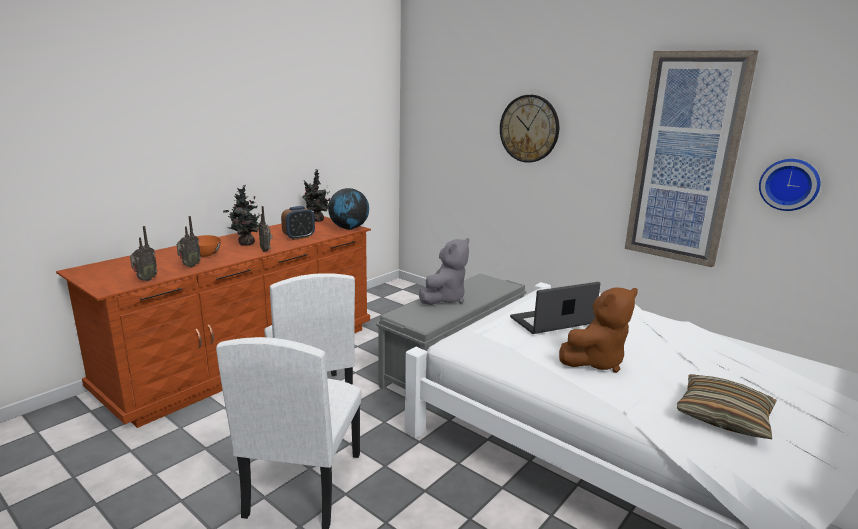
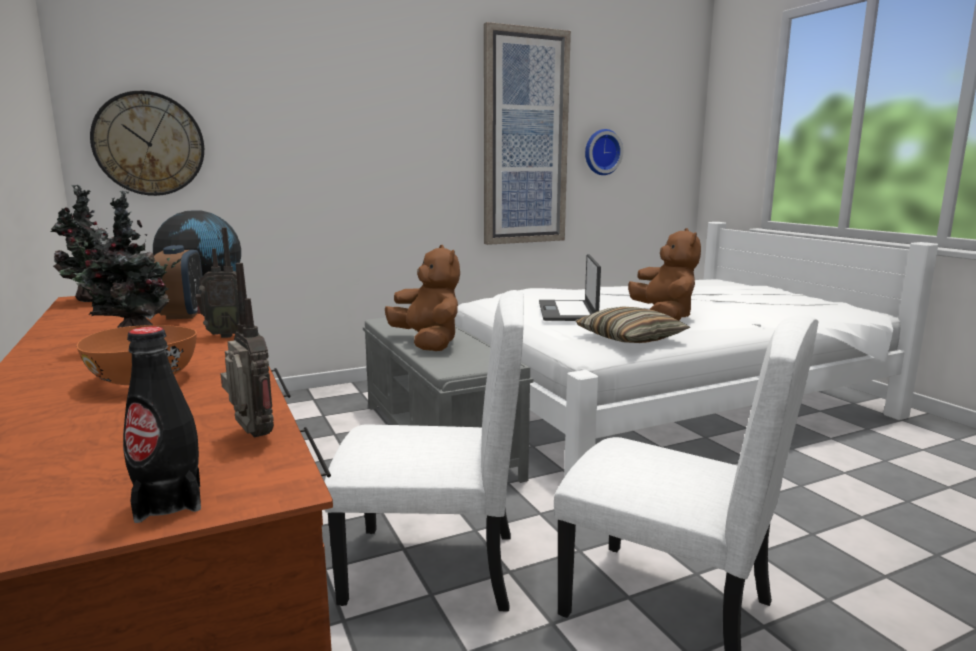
camera: 65 degrees left, 5 degrees down
(98, 283) = (168, 502): none -> black bottle
(189, 266) = (214, 392): radio -> none
(444, 299) = (428, 343): grey plush toy -> brown plush toy
(529, 128) = (342, 115): wall clock -> wall clock (149, 144)
(723, 416) = (769, 308): pillow -> pillow (630, 338)

